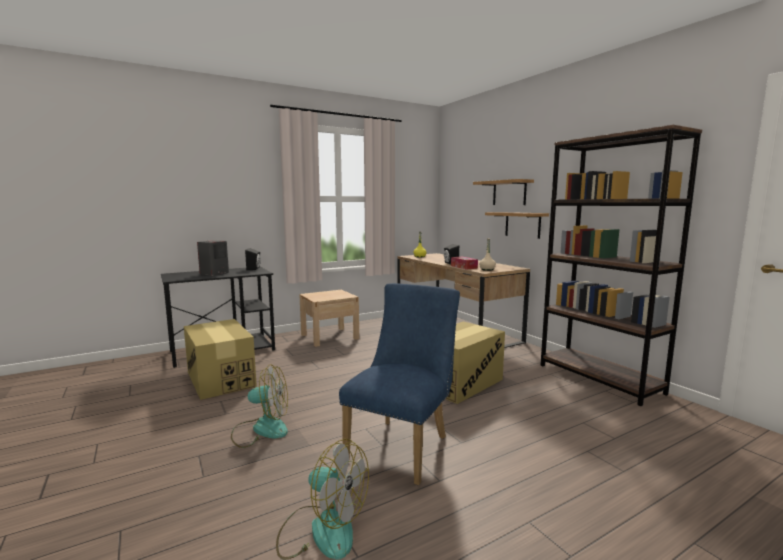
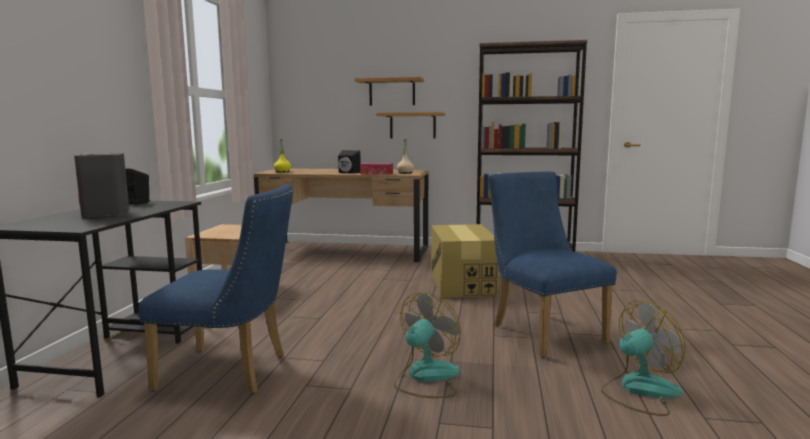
camera: 50 degrees left, 0 degrees up
(220, 379) = (232, 372): cardboard box -> blue chair

